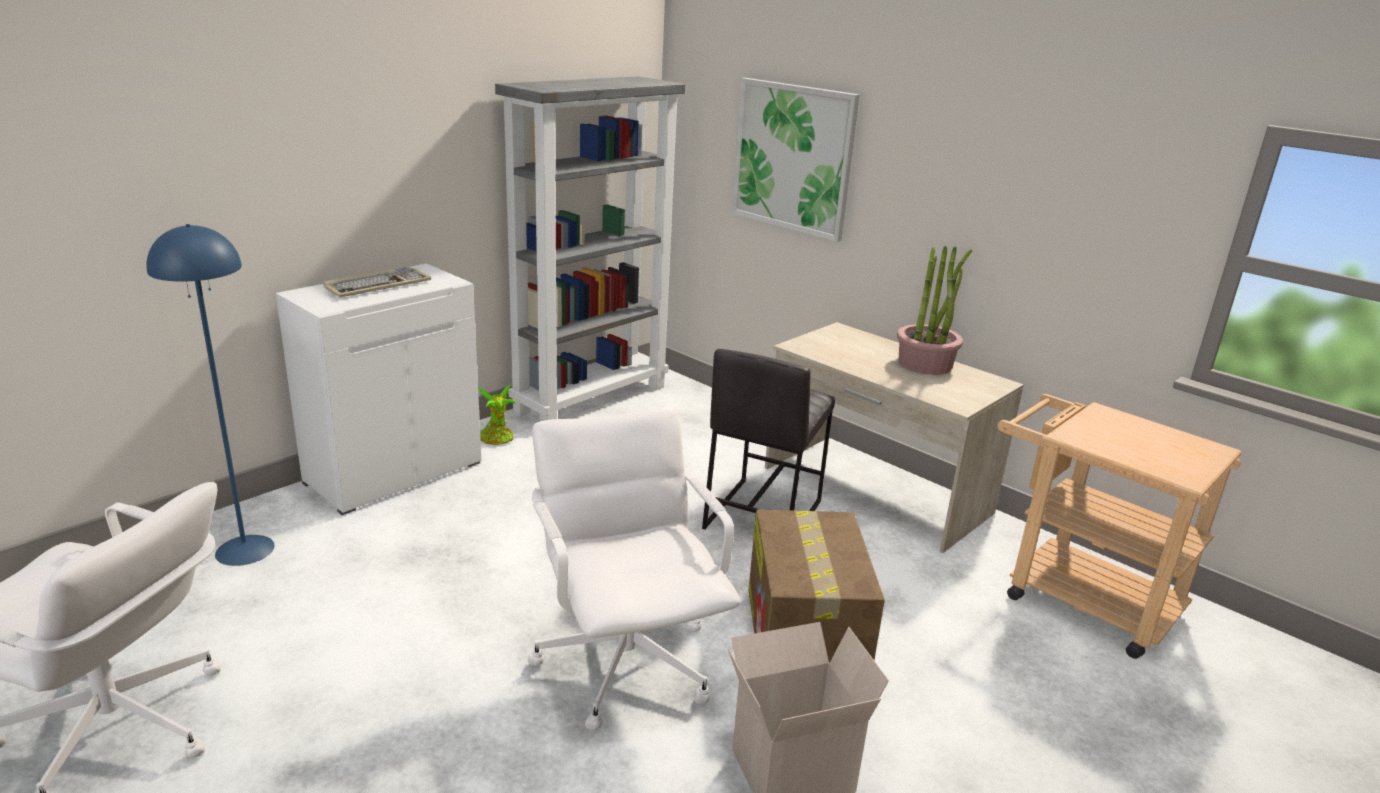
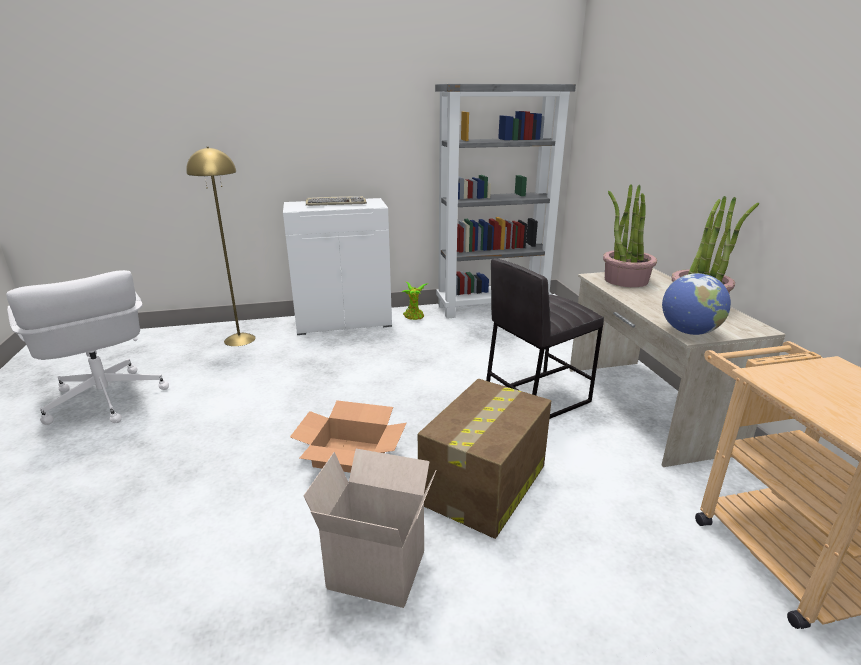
camera: 35 degrees right, 0 degrees up
(245, 550) = (239, 339): blue floor lamp -> yellow floor lamp
(627, 662) = (351, 456): white office chair -> cardboard box
(792, 158) = (641, 135): picture -> none
(830, 345) = (625, 280): none -> potted plant
(954, 401) = (689, 332): none -> globe

